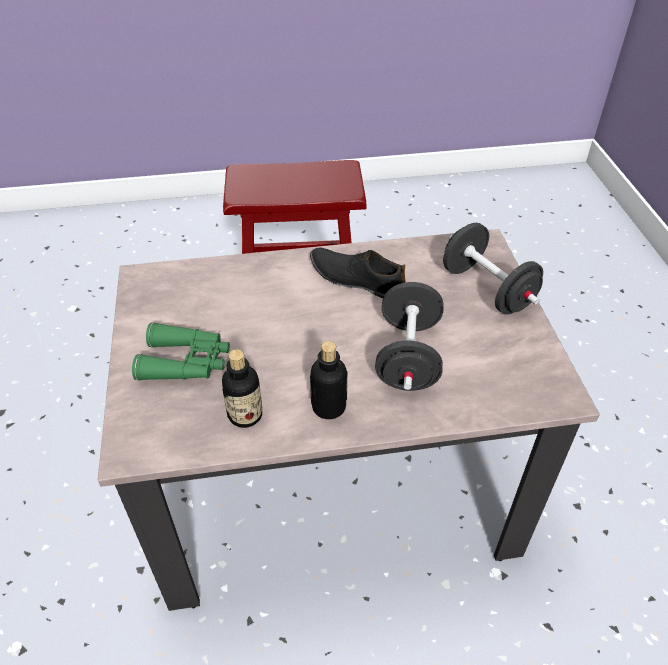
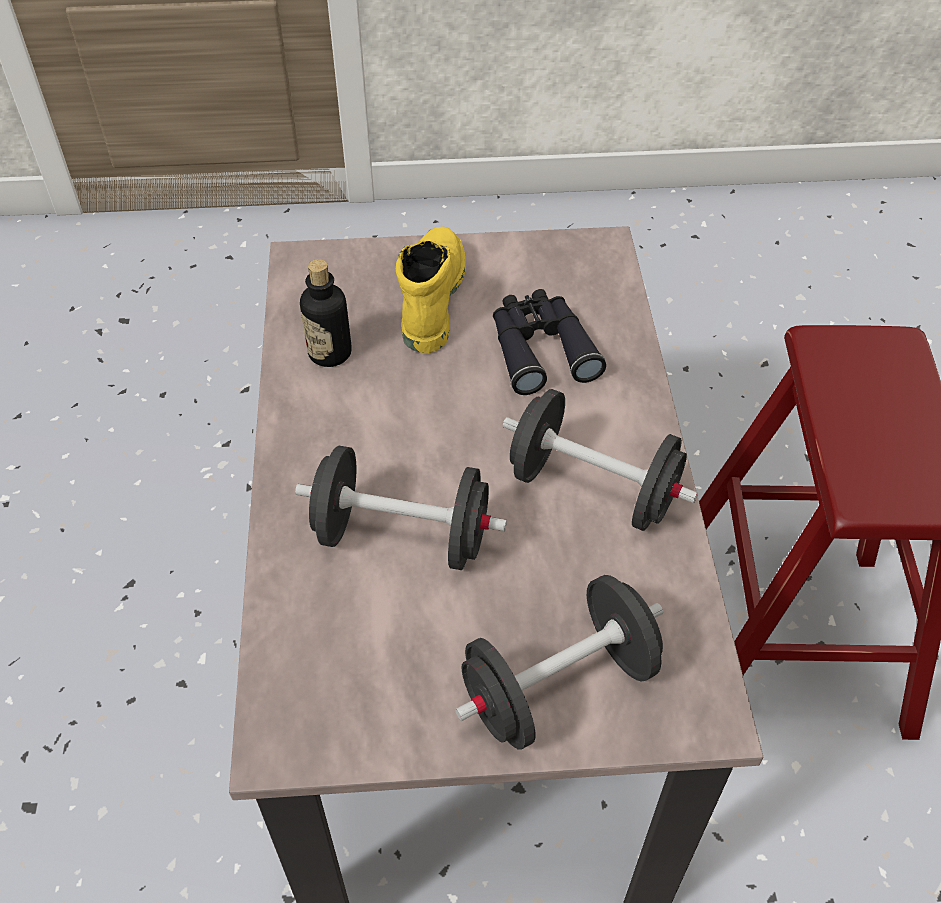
camera: 95 degrees right, 5 degrees up
(186, 362) = (430, 298): green binoculars -> yellow boot
(242, 303) = (540, 349): none -> black binoculars
(329, 407) = (324, 434): bottle -> none
(357, 279) = (593, 489): black shoe -> black dumbbell

